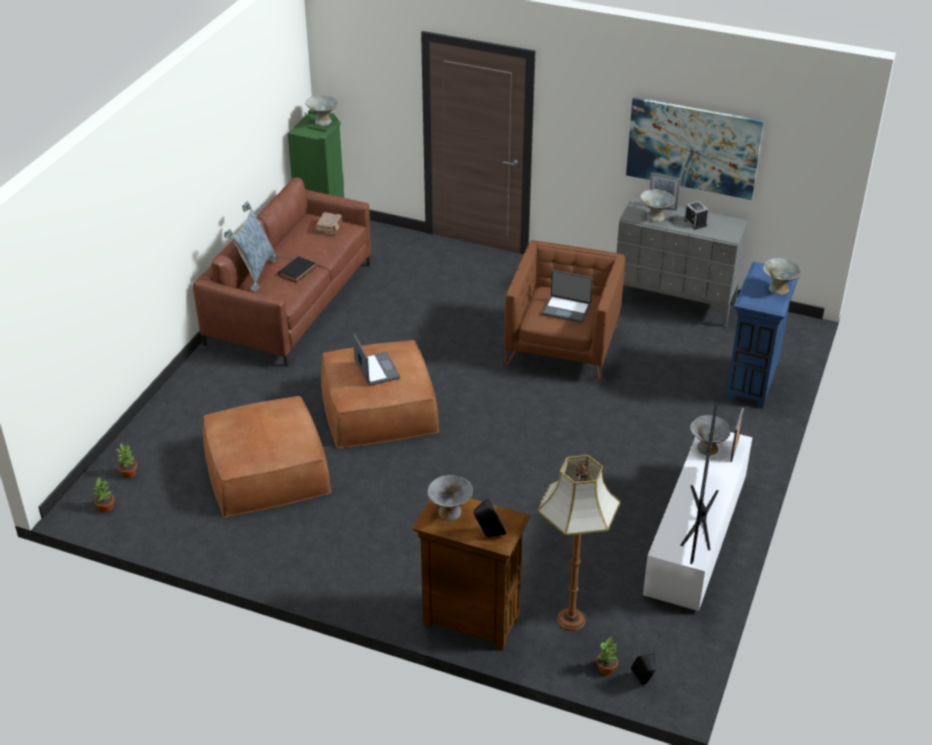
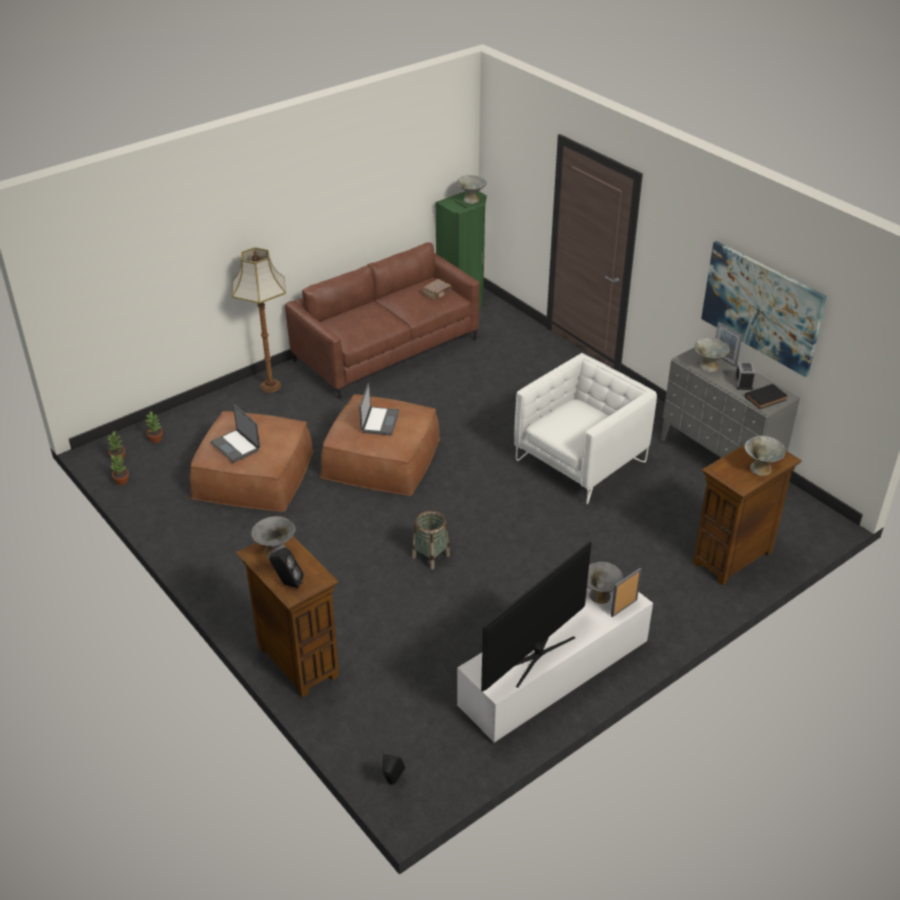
camera: 30 degrees right, 0 degrees up
(254, 275) = (345, 313): pillow -> none
(297, 271) = (380, 320): black book -> black book (766, 398)
(505, 479) = (430, 556): none -> basket
(562, 346) = (580, 462): brown armchair -> white armchair
(566, 309) = (578, 425): laptop -> laptop (236, 446)
(569, 619) = (378, 698): floor lamp -> floor lamp (270, 386)
(606, 669) = (371, 755): potted plant -> potted plant (121, 481)
(752, 383) = (732, 559): blue cabinet -> brown cabinet

